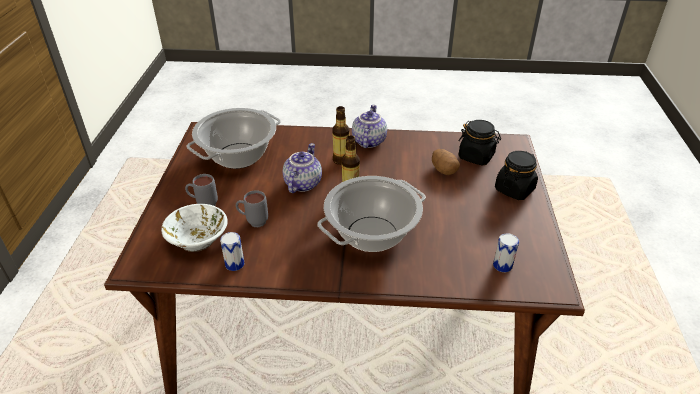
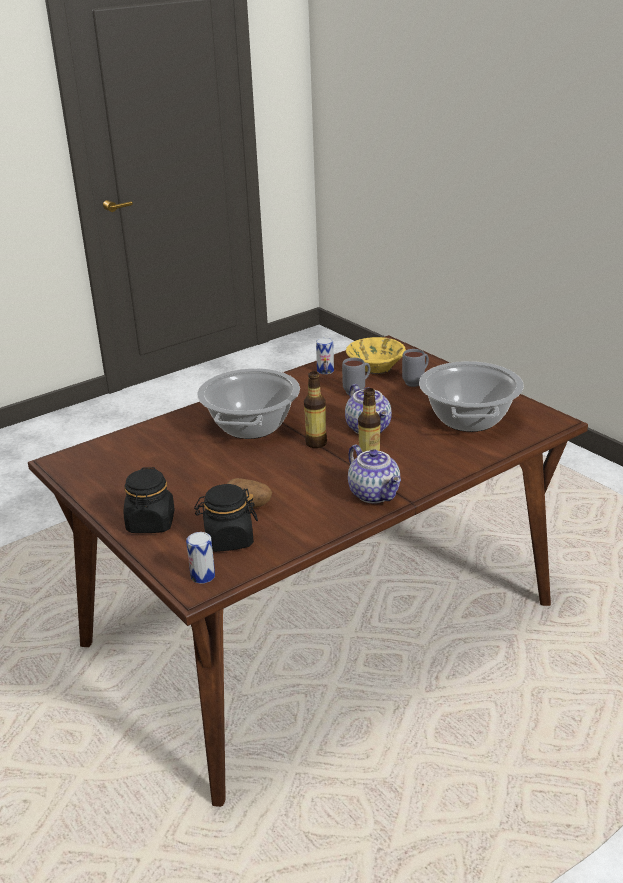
camera: 140 degrees right, 10 degrees down
(198, 240) = (375, 368): white bowl -> yellow bowl
(502, 265) = (116, 455): can -> can (202, 576)

